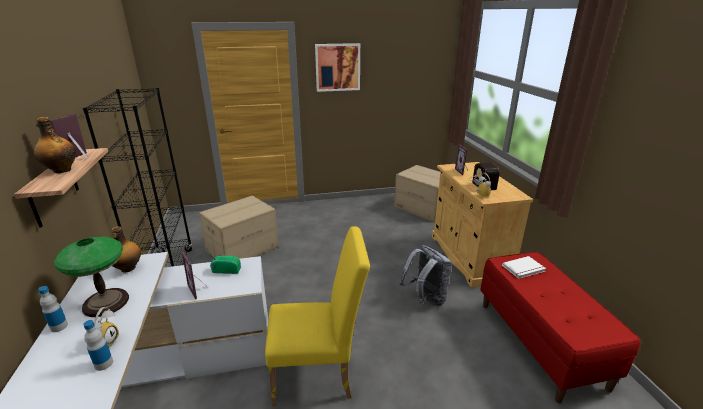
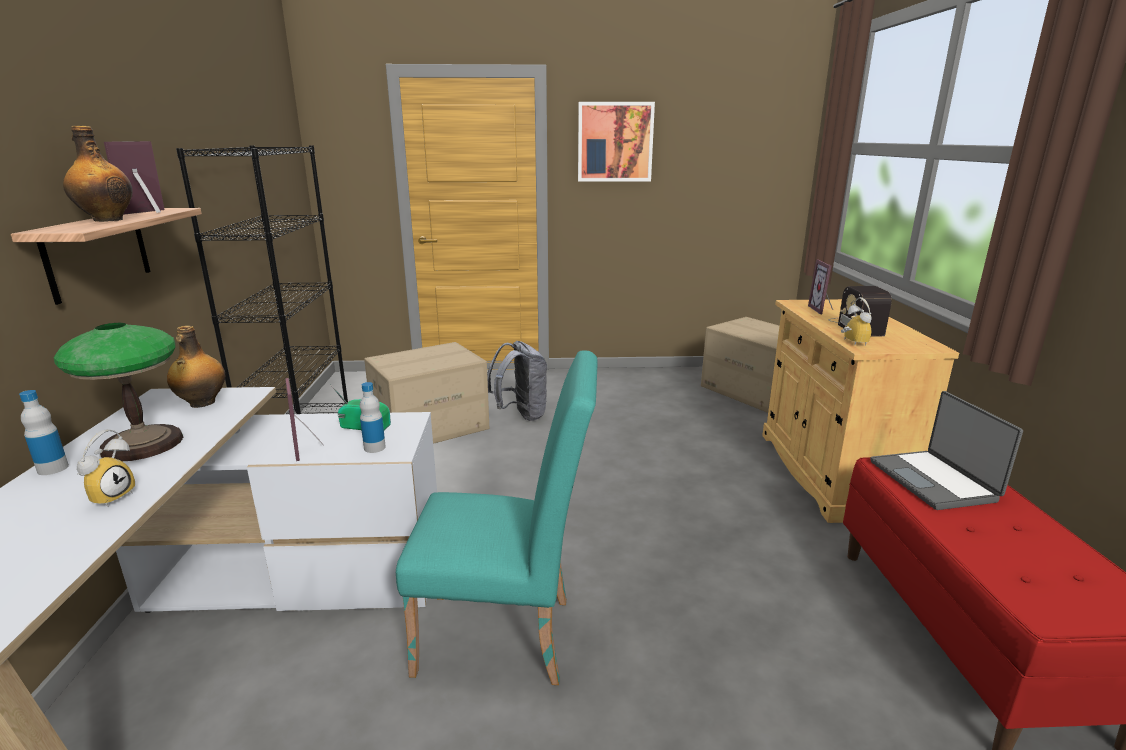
camera: 10 degrees right, 5 degrees down
(104, 364) = (88, 527): bottle -> bottle (374, 448)
(319, 375) = (508, 637): yellow chair -> turquoise chair
(425, 299) = (734, 533): grey backpack -> grey backpack (521, 415)
(524, 269) = (934, 481): white book -> laptop

